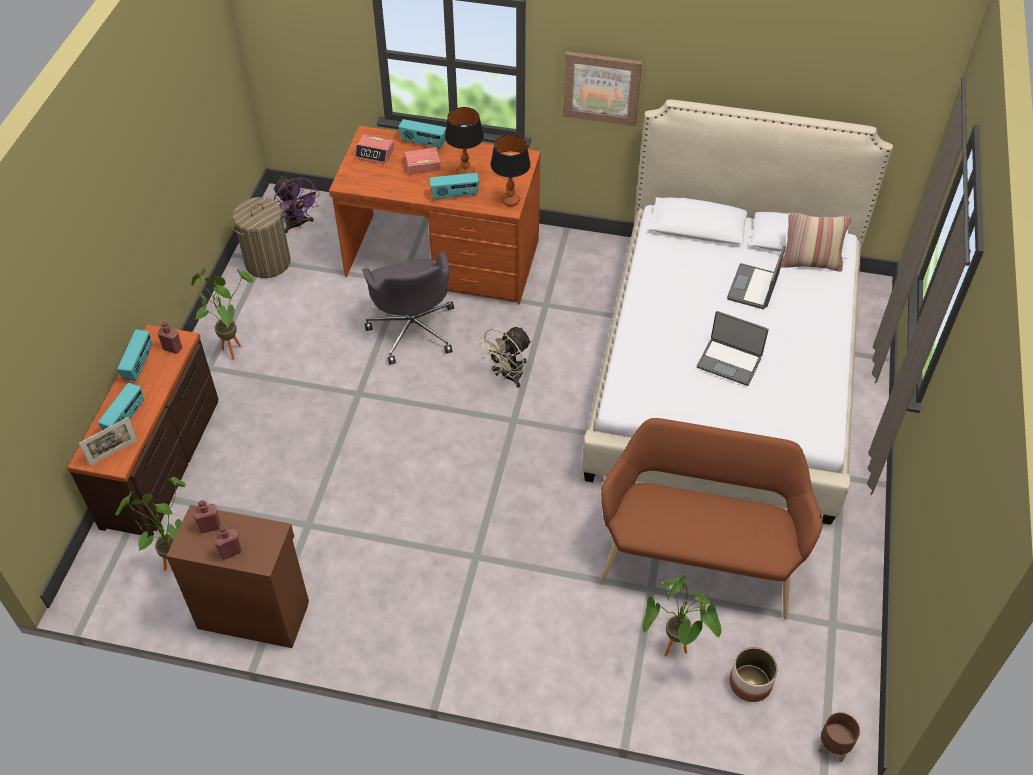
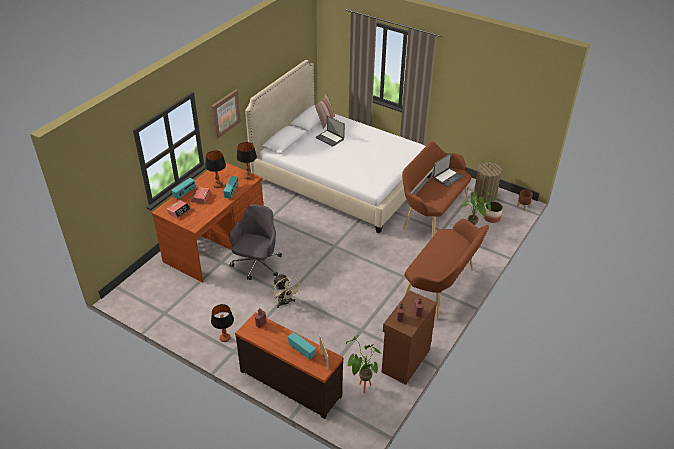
camera: 70 degrees left, 10 degrees down
(139, 364) = (265, 340): radio -> none
(232, 347) = (225, 338): potted plant -> table lamp
(267, 262) = (168, 311): laundry basket -> laundry basket (484, 196)
(298, 225) = (147, 293): purple fan -> none
(413, 329) = (257, 265): grey office chair -> grey office chair turned 75 degrees counterclockwise
(469, 630) = (441, 288): none -> brown bench
(507, 376) = (307, 241): beige fan -> beige fan (285, 303)
(729, 362) = (367, 156): laptop -> laptop (447, 177)

